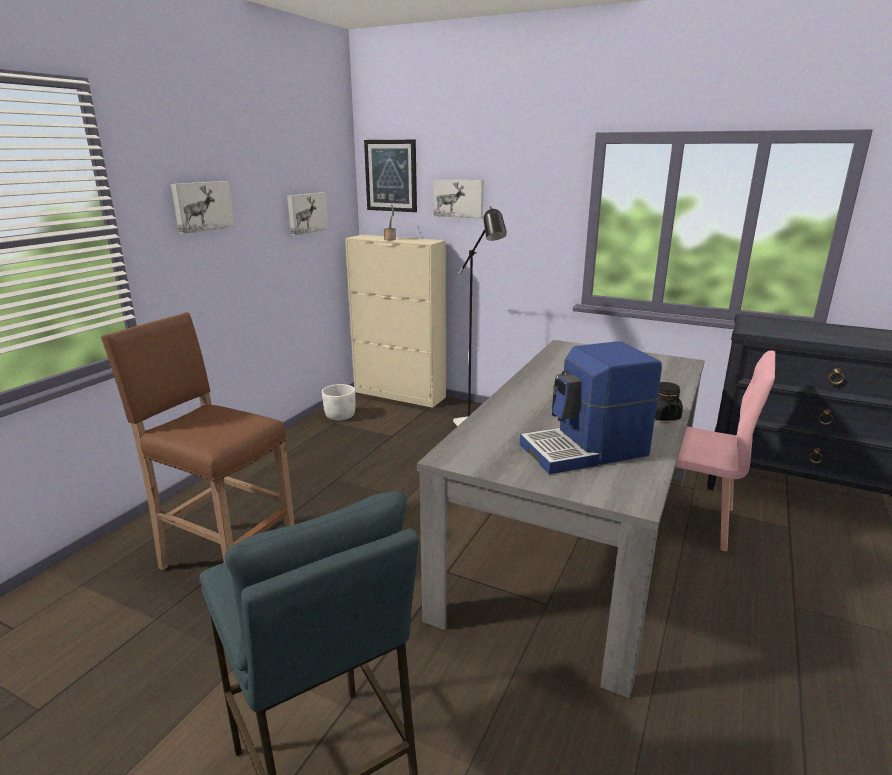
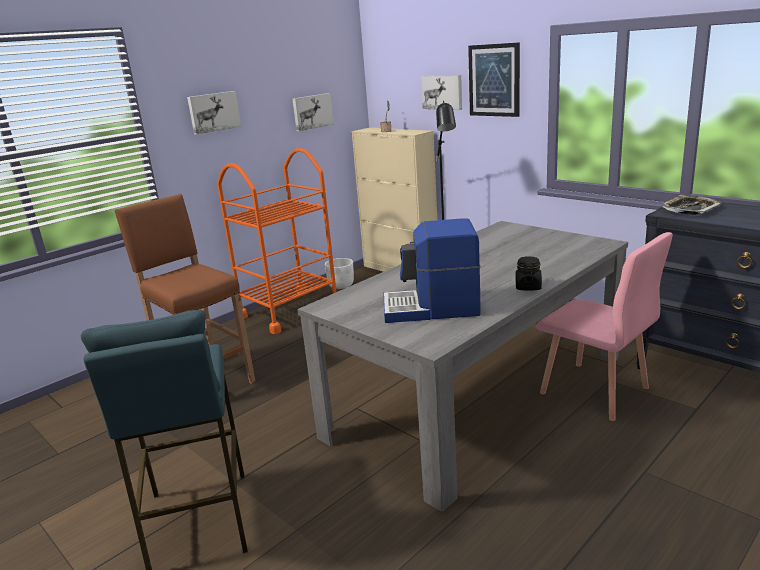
camera: 20 degrees right, 0 degrees up
(292, 452) = (289, 311): none -> orange cart
(391, 176) = (390, 74): picture -> picture (494, 80)
(765, 326) = (690, 209): none -> tray

